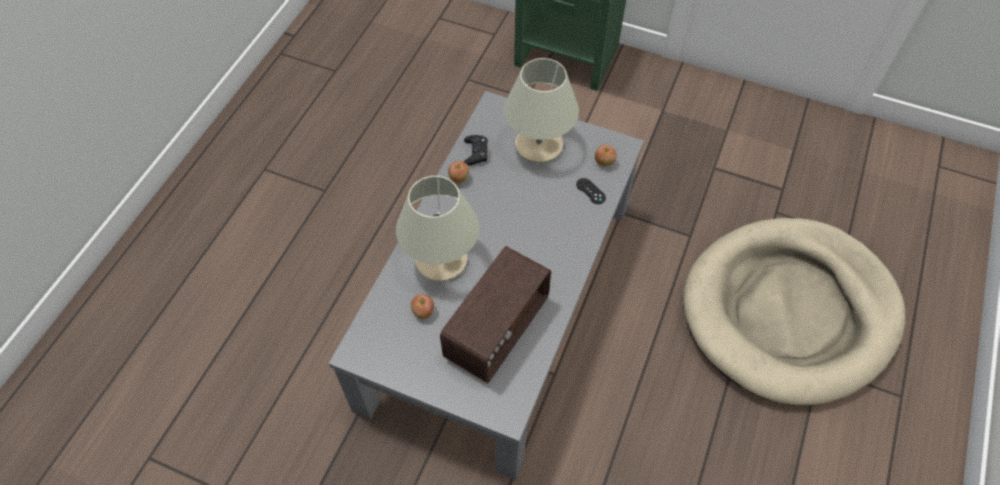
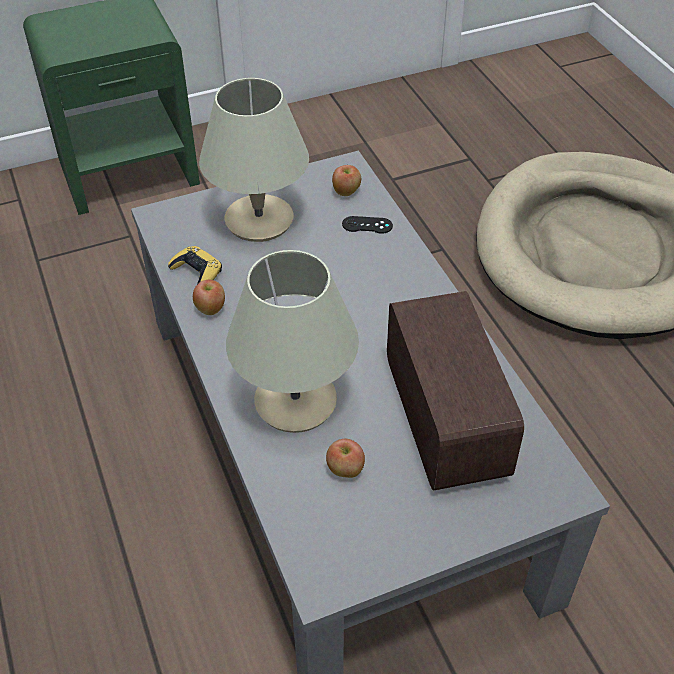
camera: 45 degrees left, 10 degrees down
(475, 152) = (197, 271): black game controller -> yellow game controller

